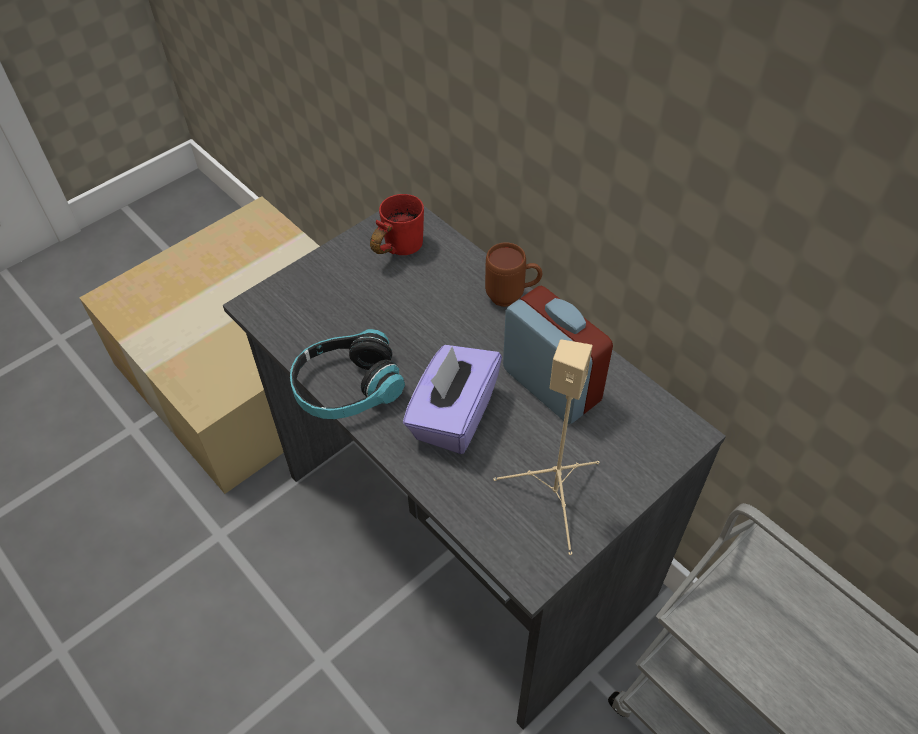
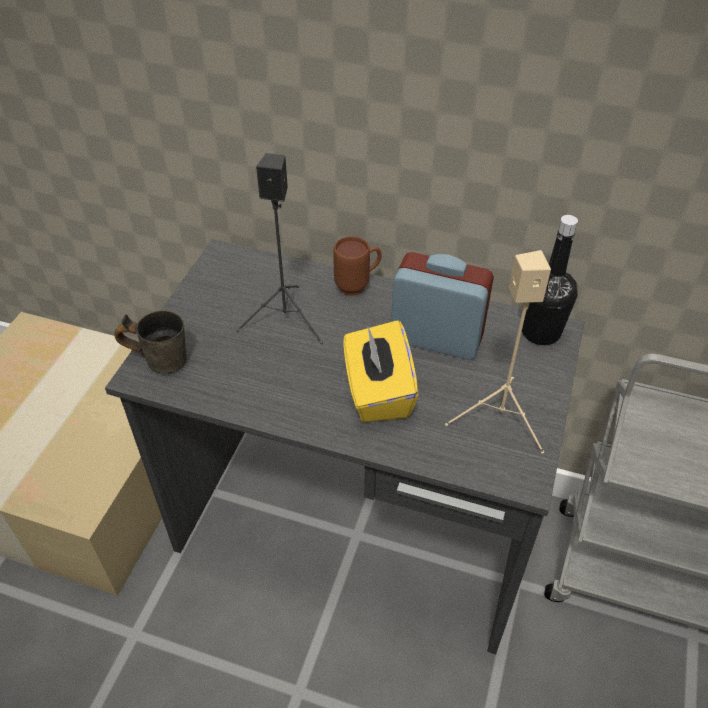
camera: 30 degrees left, 5 degrees down
(284, 295) = (160, 357): none -> grey mug
(347, 388) = (273, 408): headphones -> none
(395, 248) = (233, 284): red mug -> none
(419, 305) = (286, 319): none -> black speaker
(453, 415) = (377, 392): purple tissue box -> yellow tissue box
(666, 426) = (540, 332): none -> black bottle

